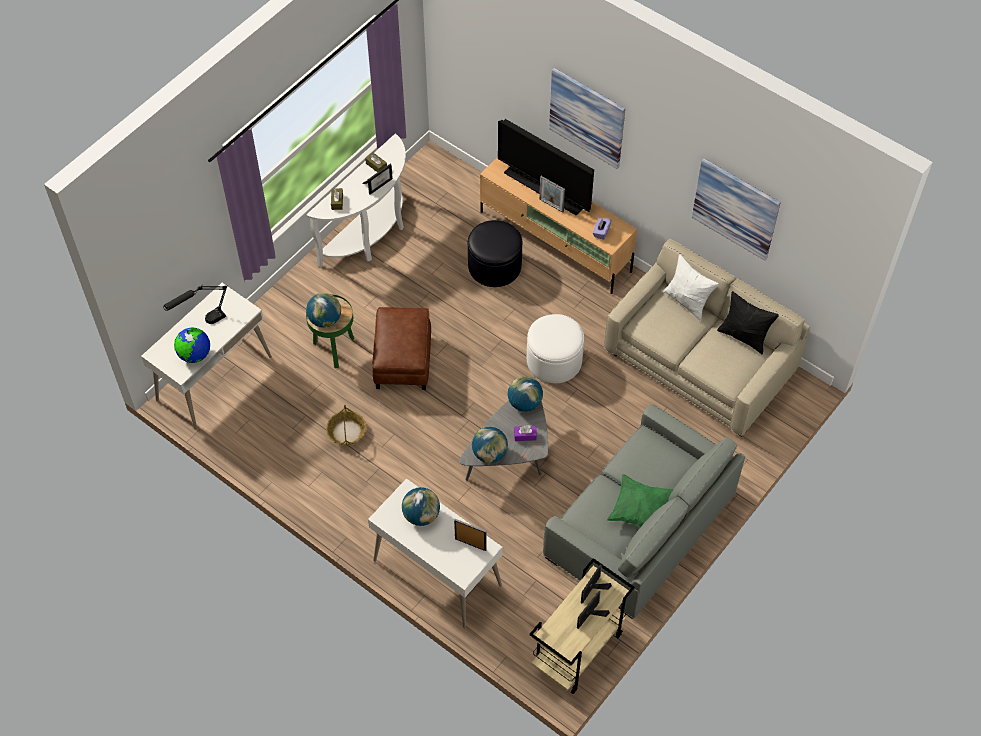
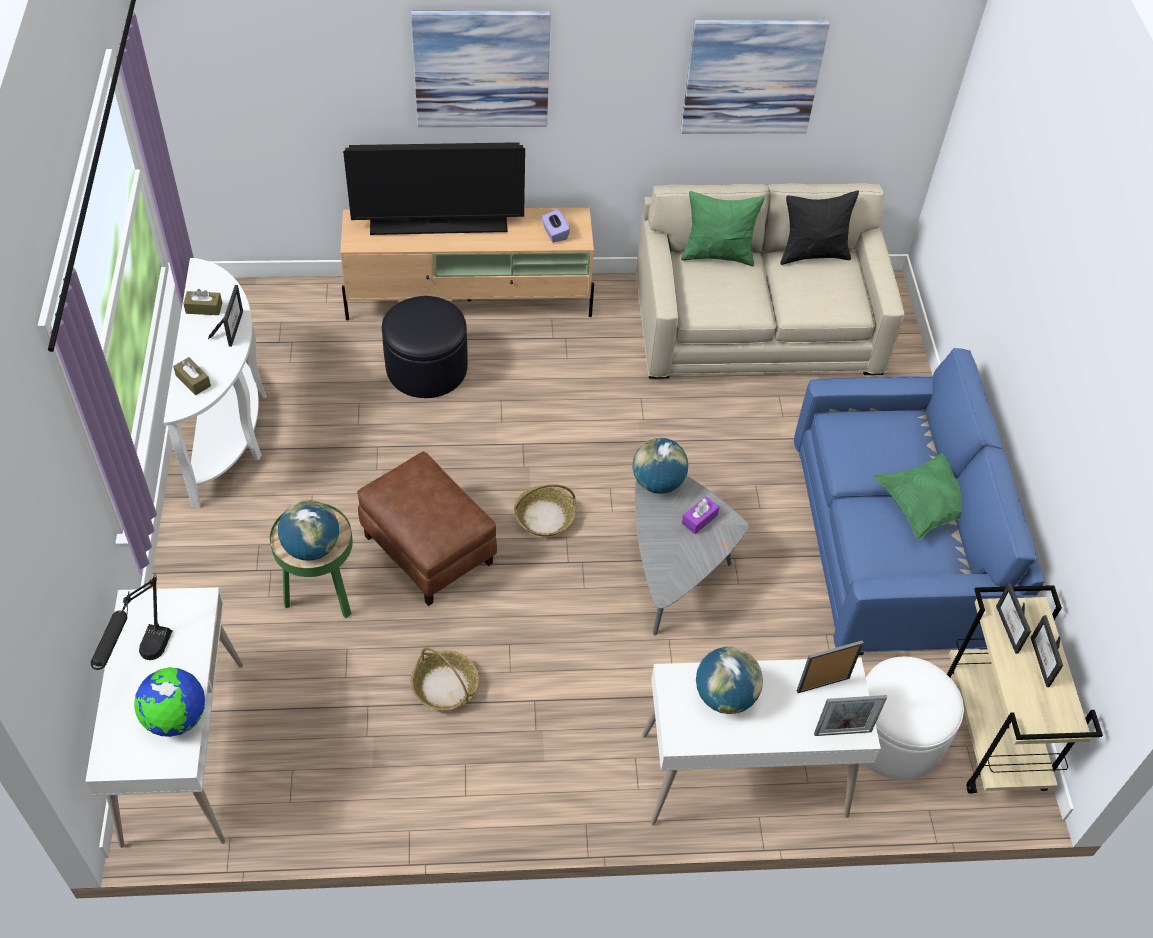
camera: 45 degrees left, 5 degrees down
(473, 385) = (544, 517): none -> basket
(489, 454) = (683, 570): globe -> none
(551, 205) = (465, 238): picture frame -> picture frame (842, 732)
(554, 360) = (607, 427): white ottoman -> white ottoman (895, 736)
(640, 527) = (896, 541): grey sofa -> blue sofa
(687, 302) = (717, 255): white pillow -> green pillow

